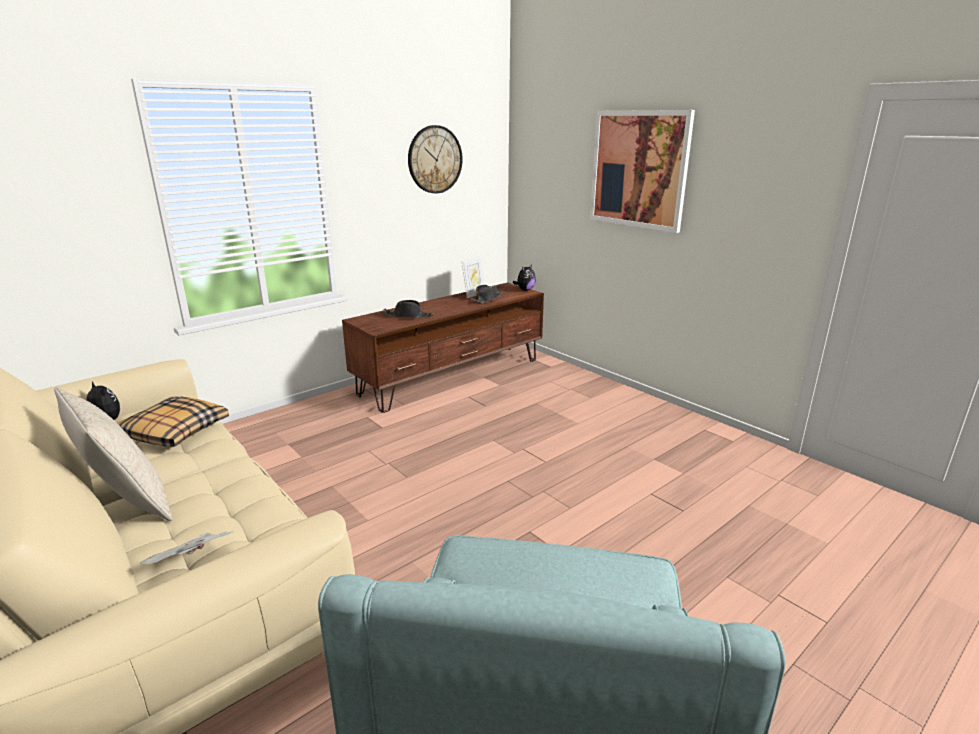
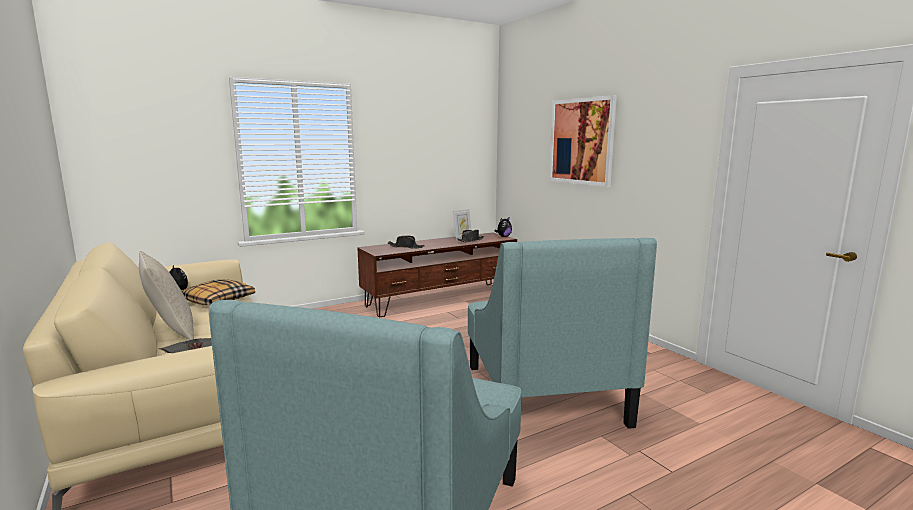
camera: 10 degrees right, 10 degrees down
(435, 159) = (437, 138): wall clock -> none
(633, 517) = (542, 393): none -> turquoise armchair

